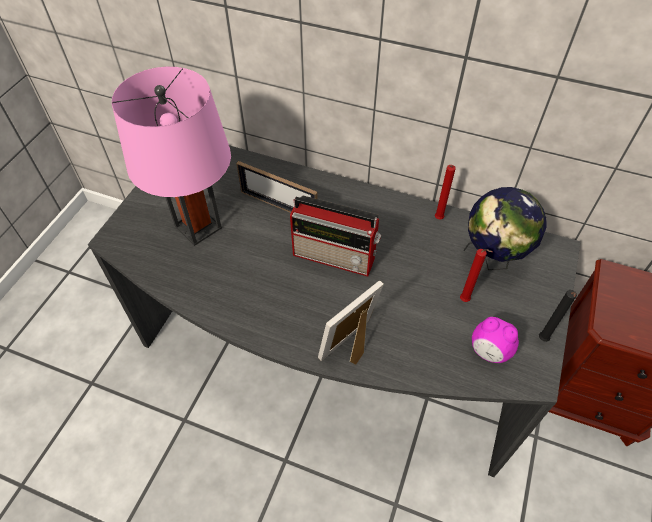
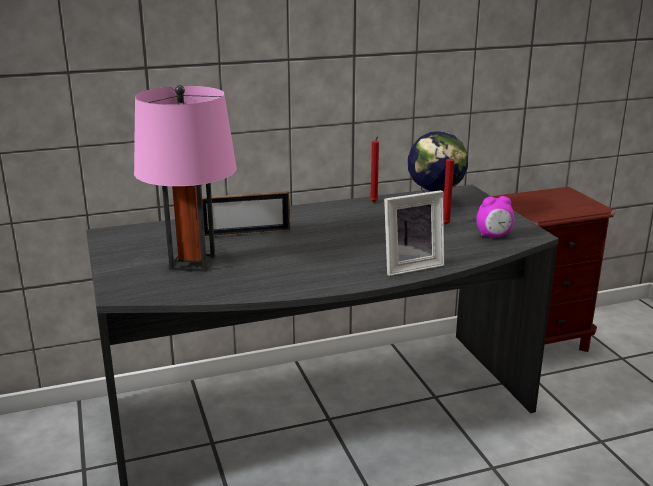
camera: 40 degrees left, 30 degrees down
(336, 256) = (331, 238): radio -> none
(352, 347) = (410, 266): picture frame -> picture frame turned 120 degrees counterclockwise
(542, 340) = (514, 222): black candle -> none

